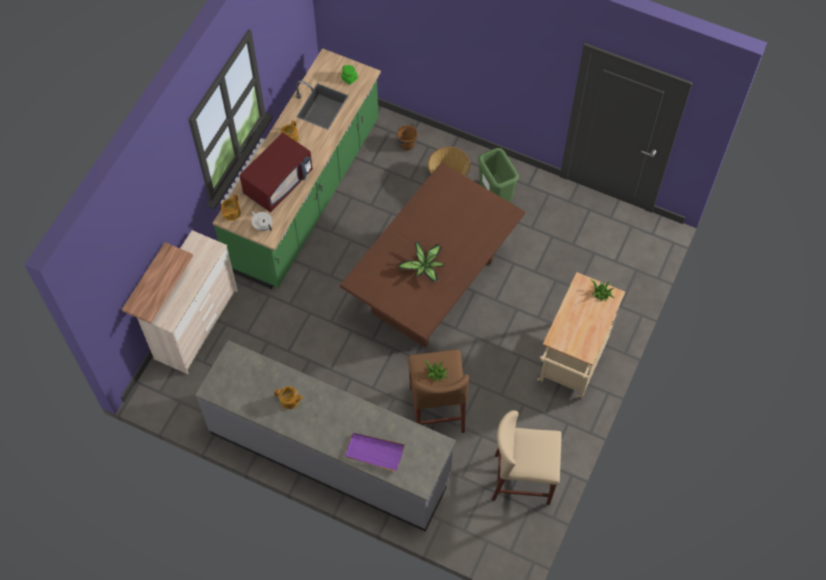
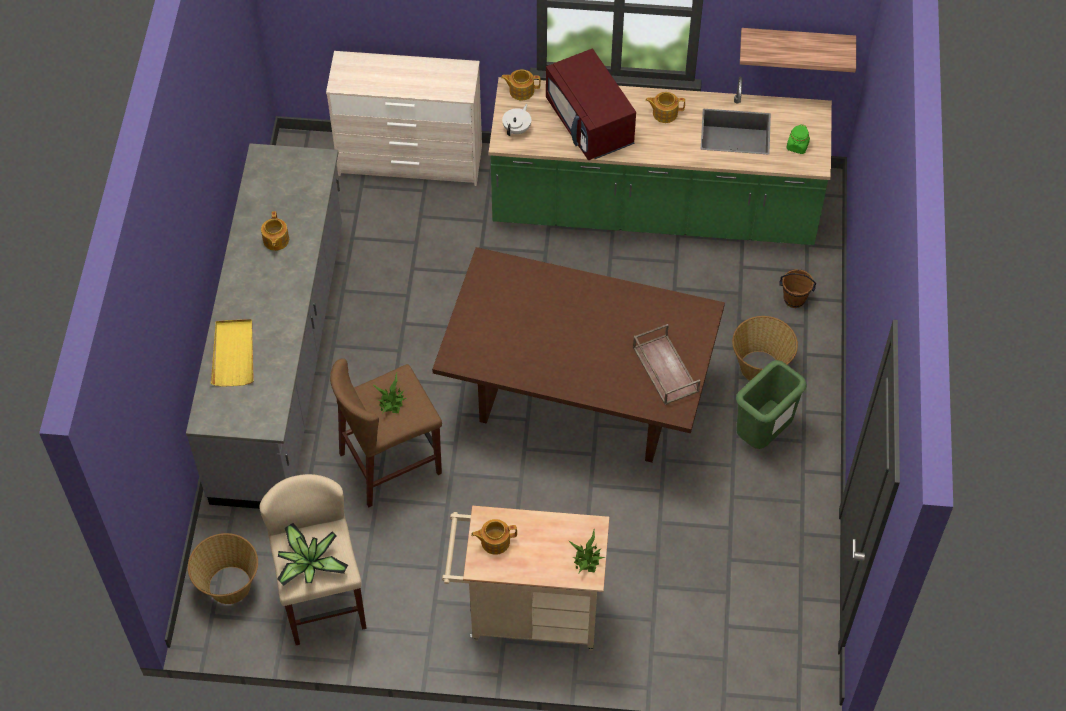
camera: 70 degrees right, 5 degrees down
(145, 281) = (372, 31): shelf -> shelf (796, 44)
(278, 182) = (590, 123): red microwave -> red microwave turned 45 degrees clockwise
(374, 452) = (233, 354): purple tray -> yellow tray
(424, 267) = (543, 334): potted plant -> potted plant (309, 564)
(477, 210) = (664, 369): none -> brown tray
(492, 534) = (229, 586): none -> basket
(572, 339) = (494, 541): none -> teapot

